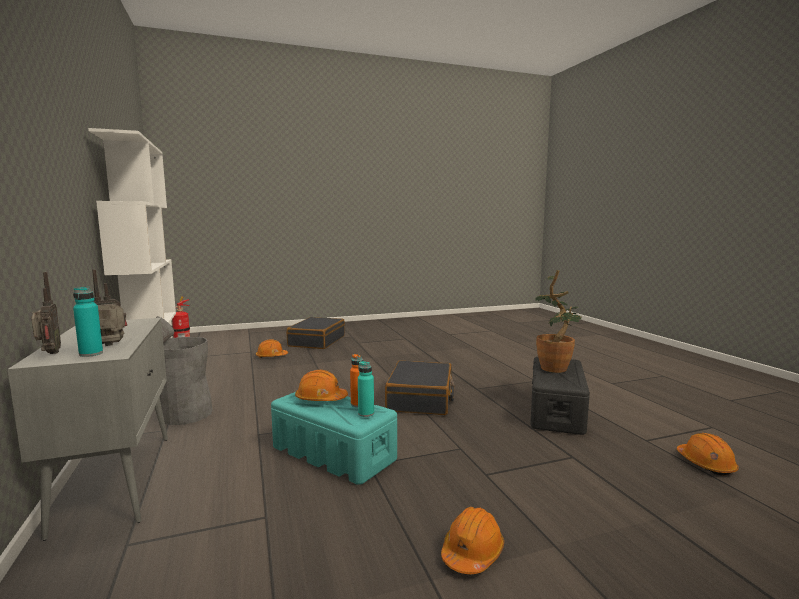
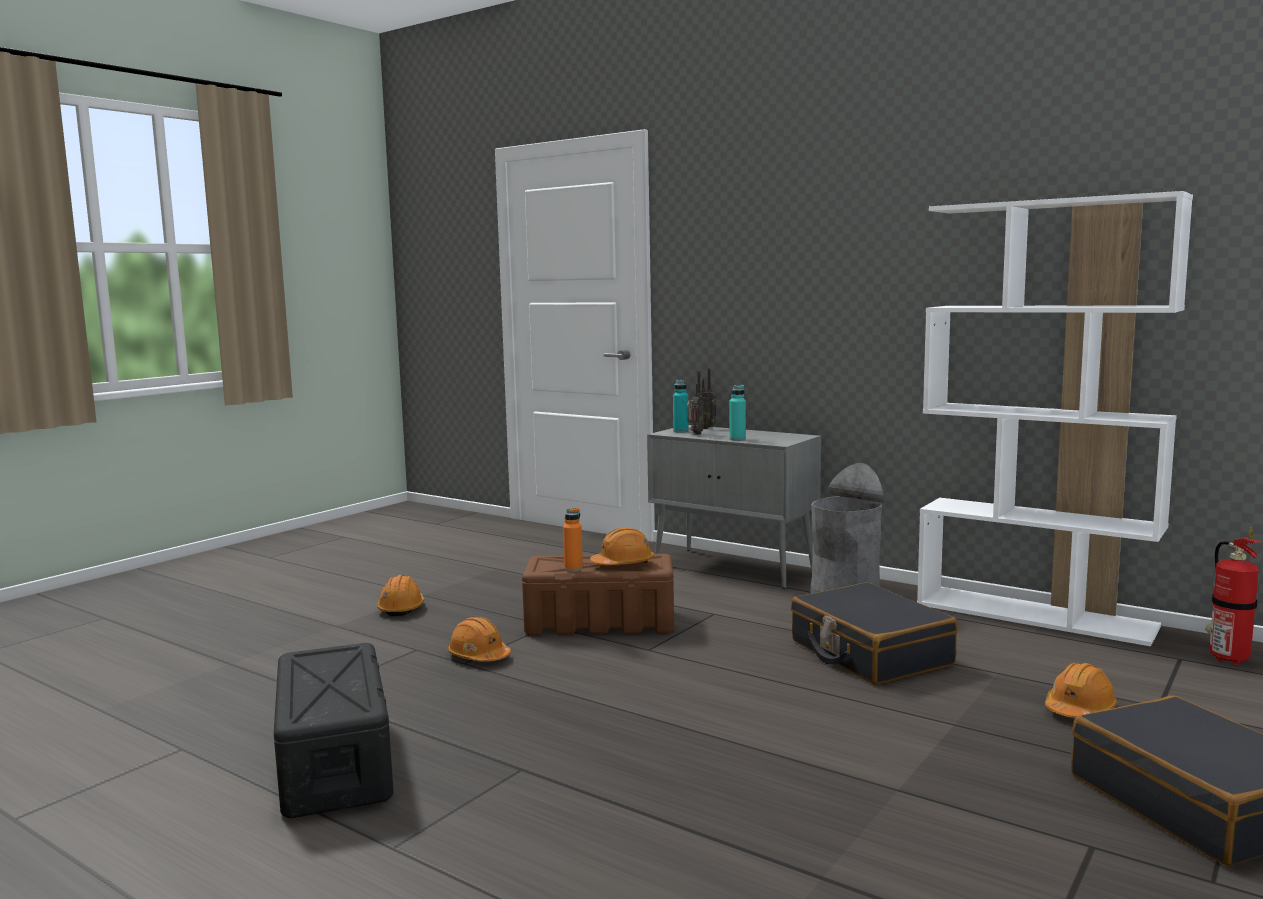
camera: 145 degrees right, 0 degrees up
(332, 453) = (601, 622): turquoise storage box -> brown storage box
(366, 413) = (549, 565): turquoise bottle -> turquoise bottle (737, 439)
(421, 399) = (599, 711): black suitcase -> black suitcase (869, 653)
(557, 367) = (330, 689): potted plant -> none
(706, 464) = (113, 734): orange hard hat -> orange hard hat (478, 656)

